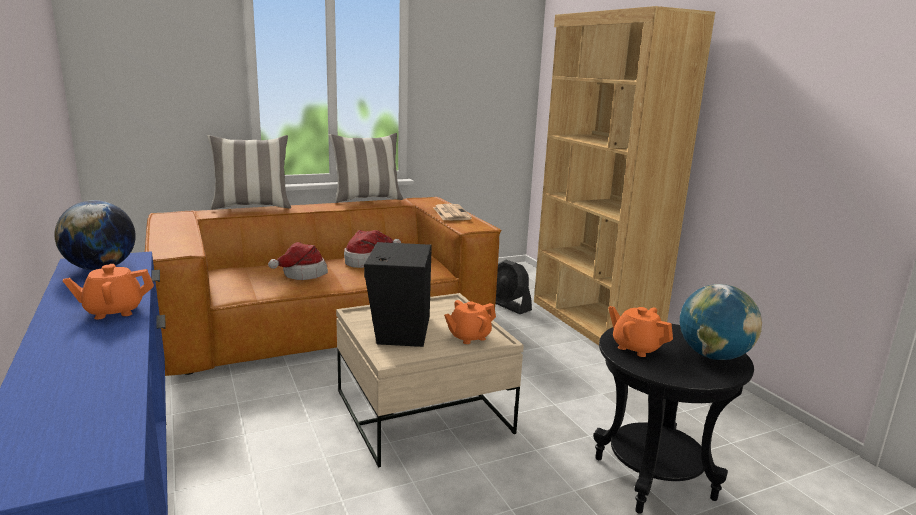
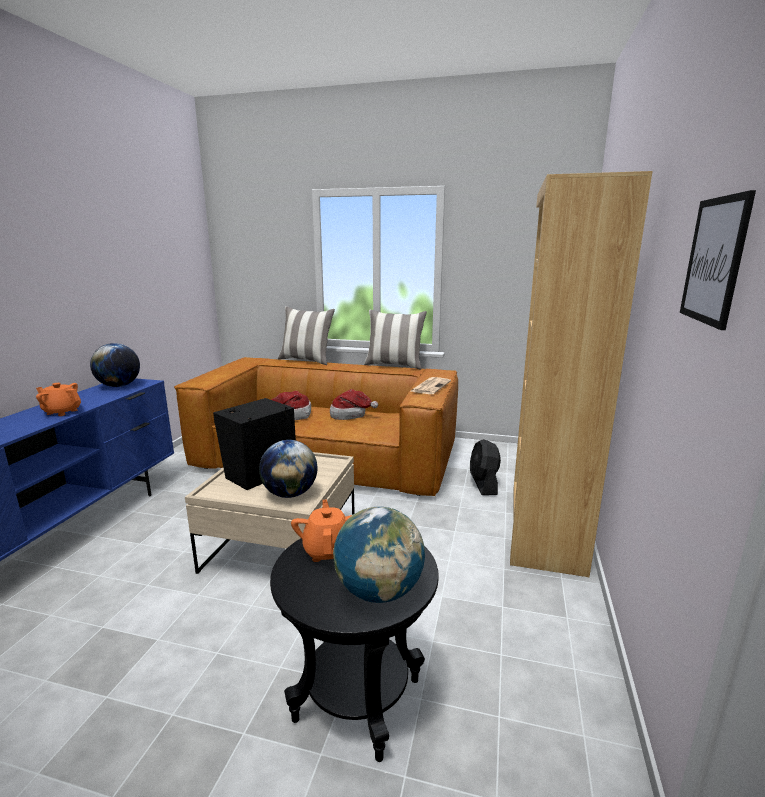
camera: 40 degrees right, 0 degrees up
(469, 337) = (290, 494): orange teapot -> globe
(832, 81) = (714, 260): none -> picture

